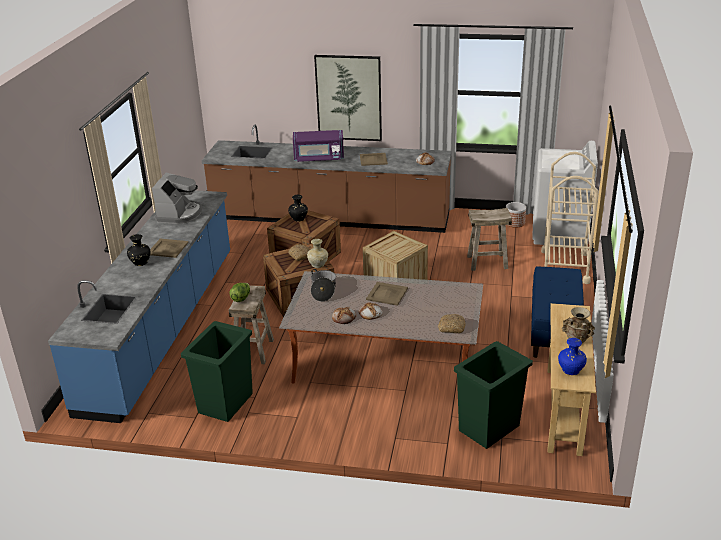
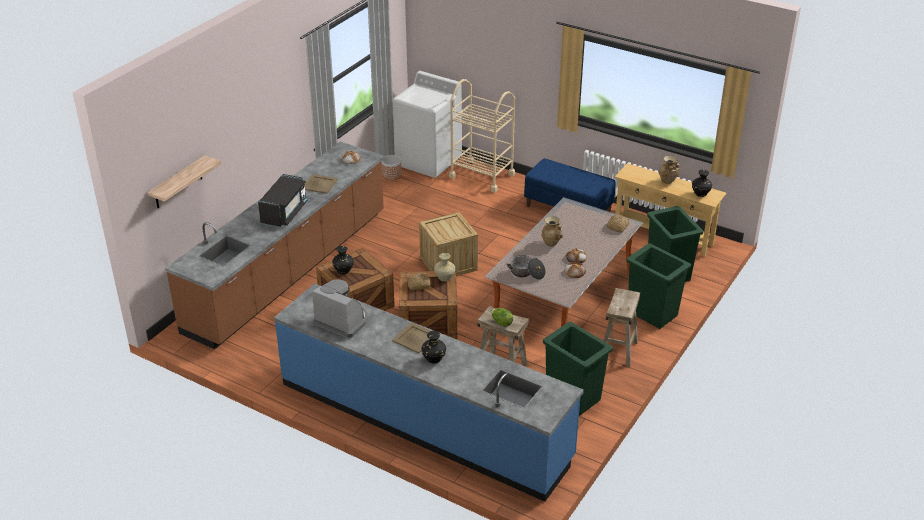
camera: 70 degrees left, 5 degrees up
(256, 86) = (178, 183): none -> shelf
(319, 158) = (284, 213): purple microwave -> black microwave
(348, 98) = (254, 143): picture -> none
(387, 294) = (551, 243): beige tray -> beige vase
(400, 430) = (652, 313): none -> green trash can
(487, 262) = (447, 208): beige stool -> beige stool (618, 350)
(571, 371) = (700, 194): blue vase -> black vase

